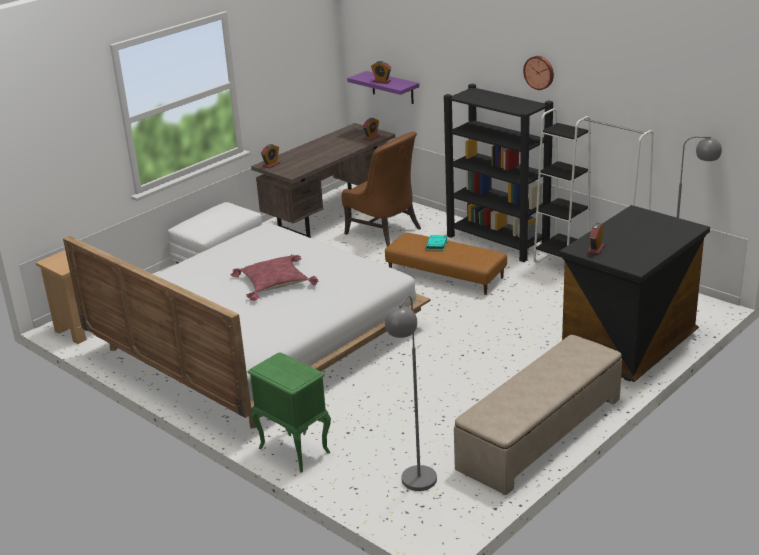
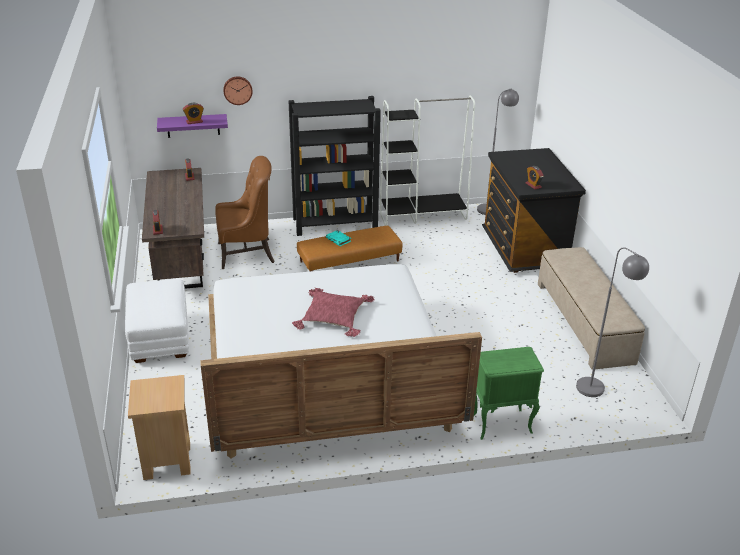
camera: 55 degrees left, 5 degrees up
(539, 72) = (358, 75): wall clock -> wall clock (237, 90)

